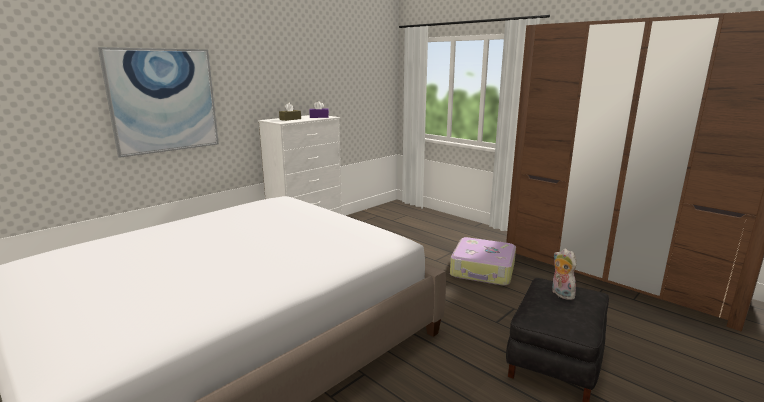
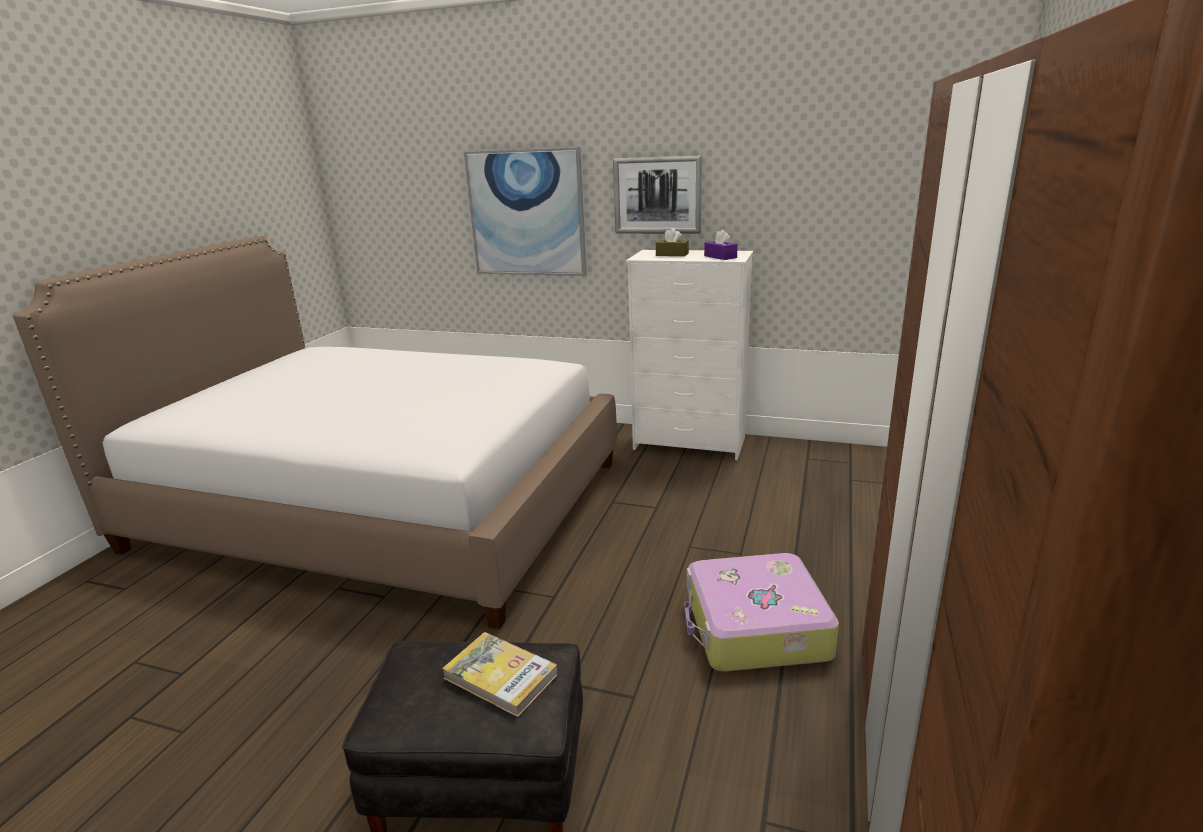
camera: 65 degrees right, 5 degrees up
(261, 84) = (657, 195): none -> picture
(560, 294) = (500, 676): plush toy -> book

